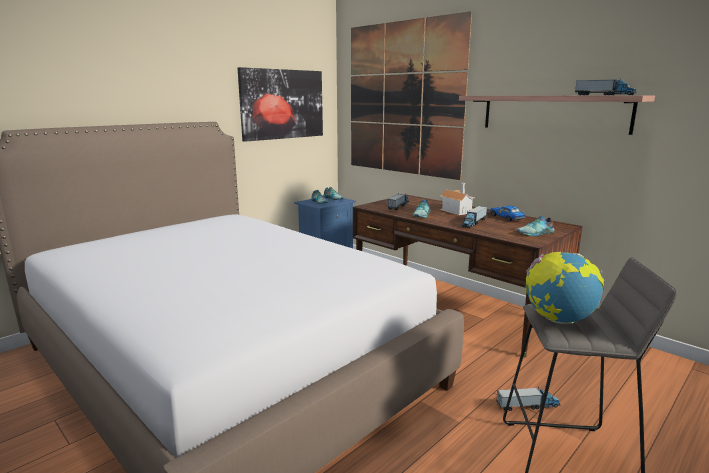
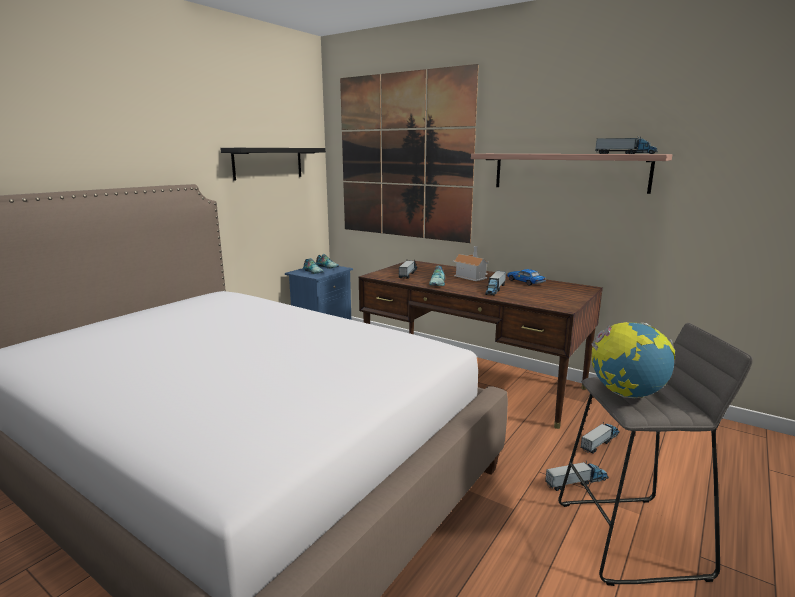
camera: 10 degrees left, 0 degrees up
(282, 104) = (268, 163): picture -> black shelf
(536, 233) = (562, 298): shoe -> none
(562, 373) = (600, 442): none -> toy truck

